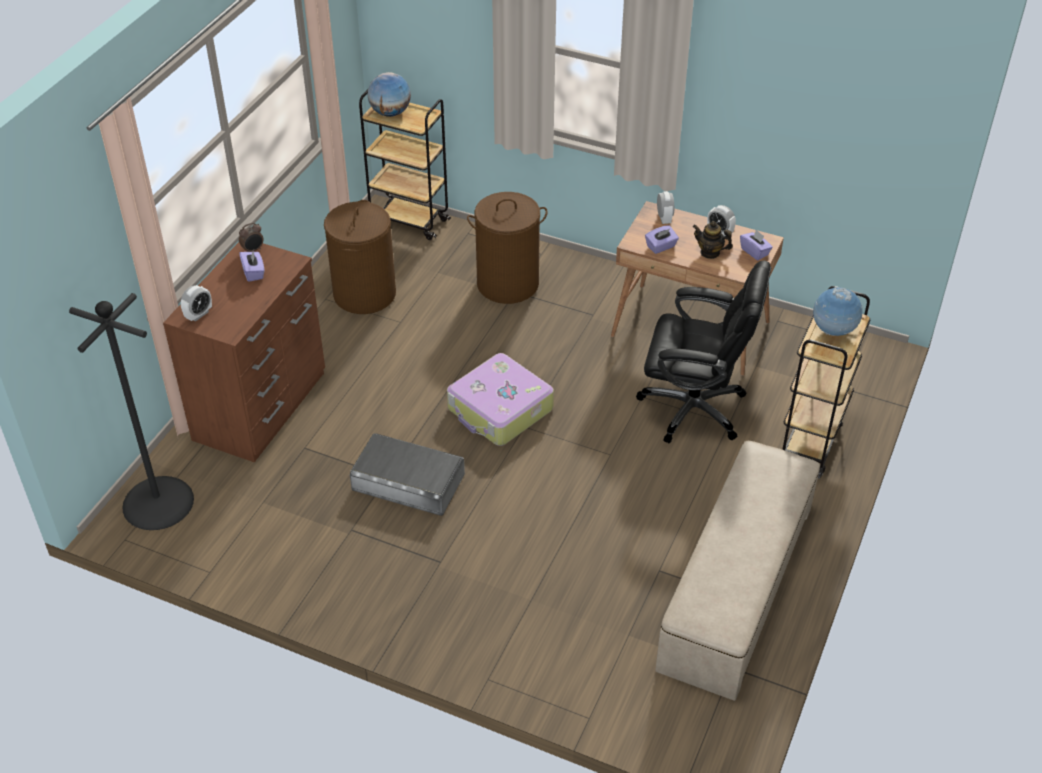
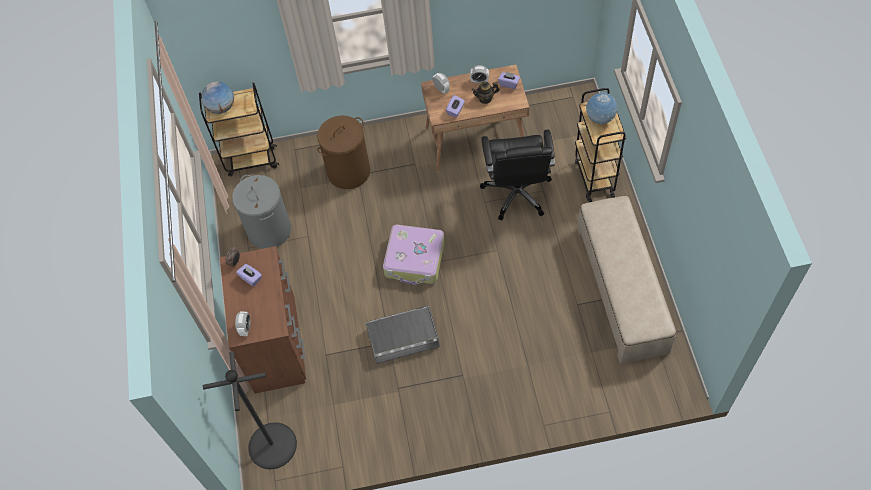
camera: 30 degrees left, 15 degrees up
(364, 294) = (269, 230): brown laundry basket -> grey laundry basket
(693, 408) = (517, 192): black office chair -> black office chair turned 105 degrees clockwise

